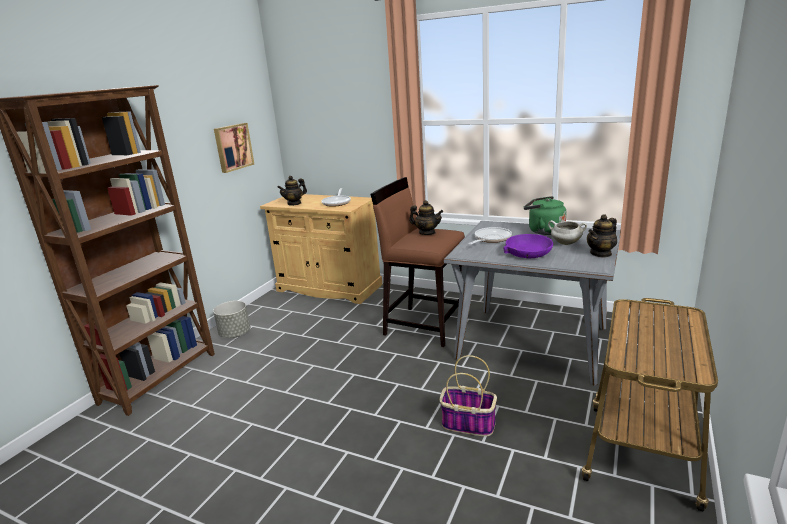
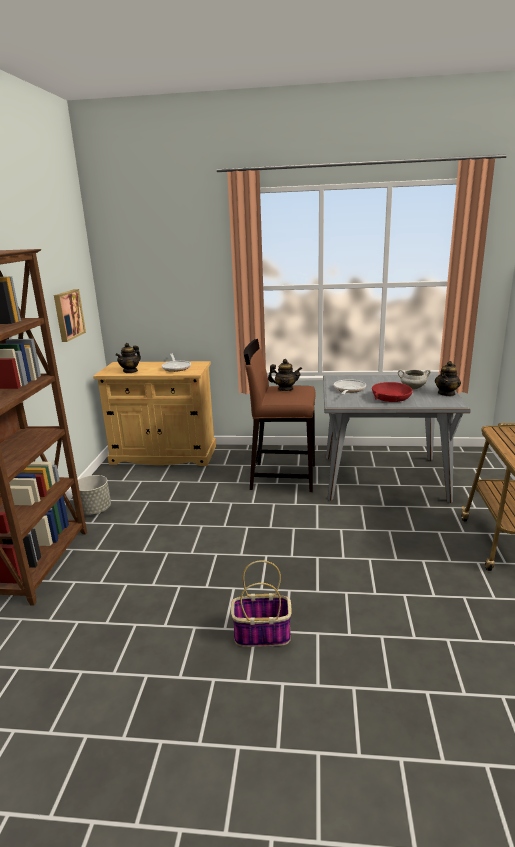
camera: 20 degrees left, 0 degrees up
(467, 424) = (374, 548): basket -> basket (261, 634)
(528, 253) = (391, 398): purple bowl -> red bowl
(543, 231) = (385, 380): green kettle -> none

